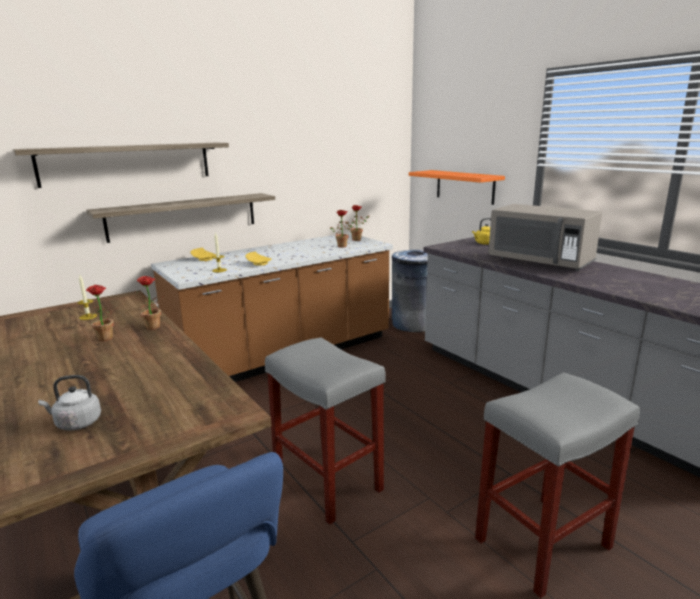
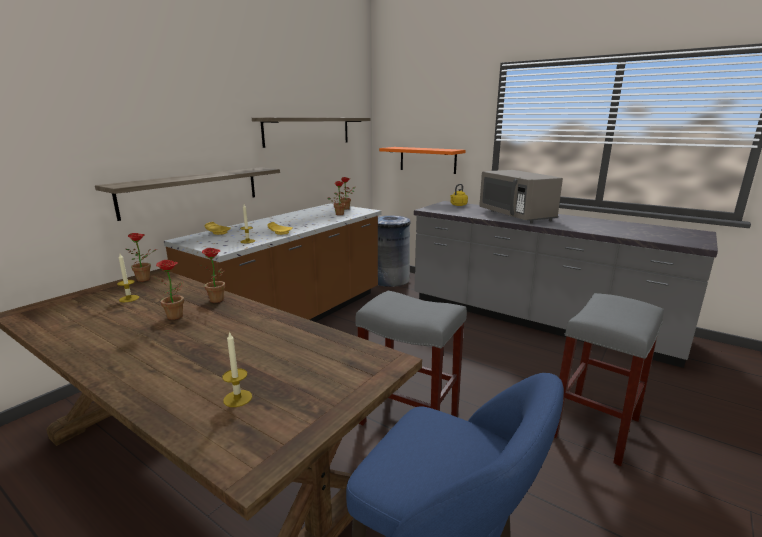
camera: 20 degrees left, 0 degrees up
(76, 423) = (237, 398): grey kettle -> candle
(118, 299) = (146, 279): none -> potted plant
(127, 163) = (136, 135): shelf -> shelf (308, 131)
(540, 262) = (516, 215): grey microwave -> grey microwave turned 45 degrees clockwise

